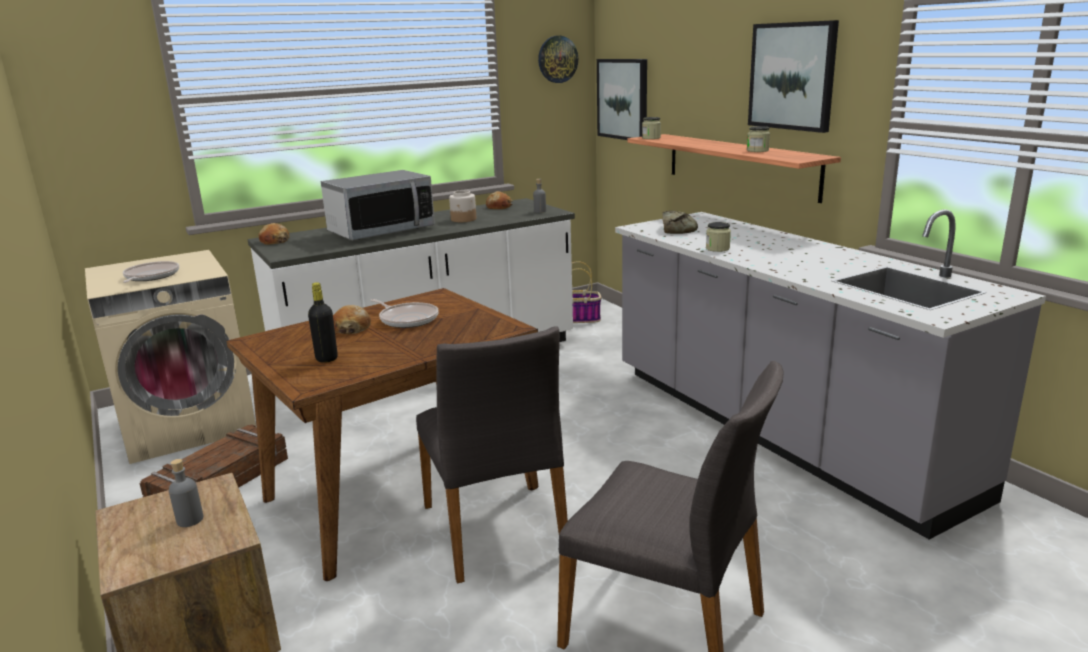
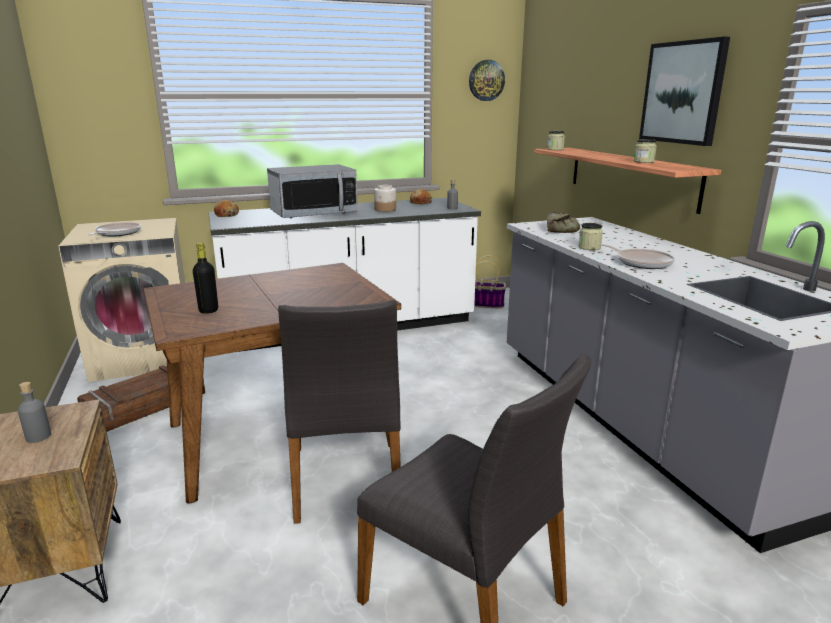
camera: 10 degrees right, 0 degrees up
(351, 328) = (246, 287): bread -> none
(407, 319) = (296, 285): frying pan -> frying pan (641, 262)
(623, 99) = (539, 117): picture -> none

